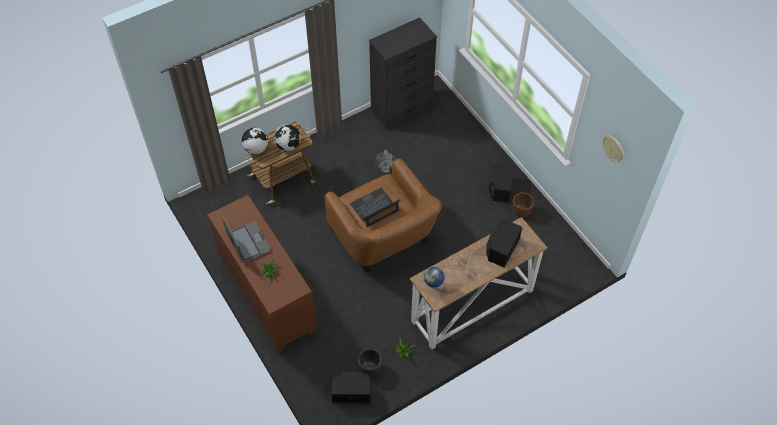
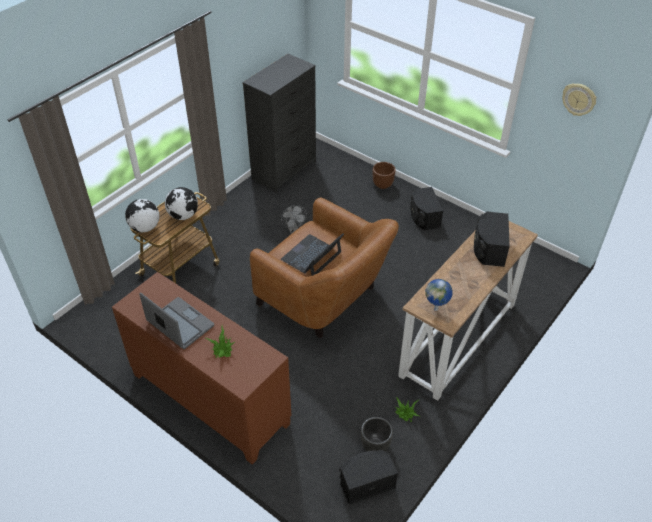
camera: 20 degrees left, 10 degrees down
(521, 211) = (458, 233): brown planter -> brown planter (382, 184)

